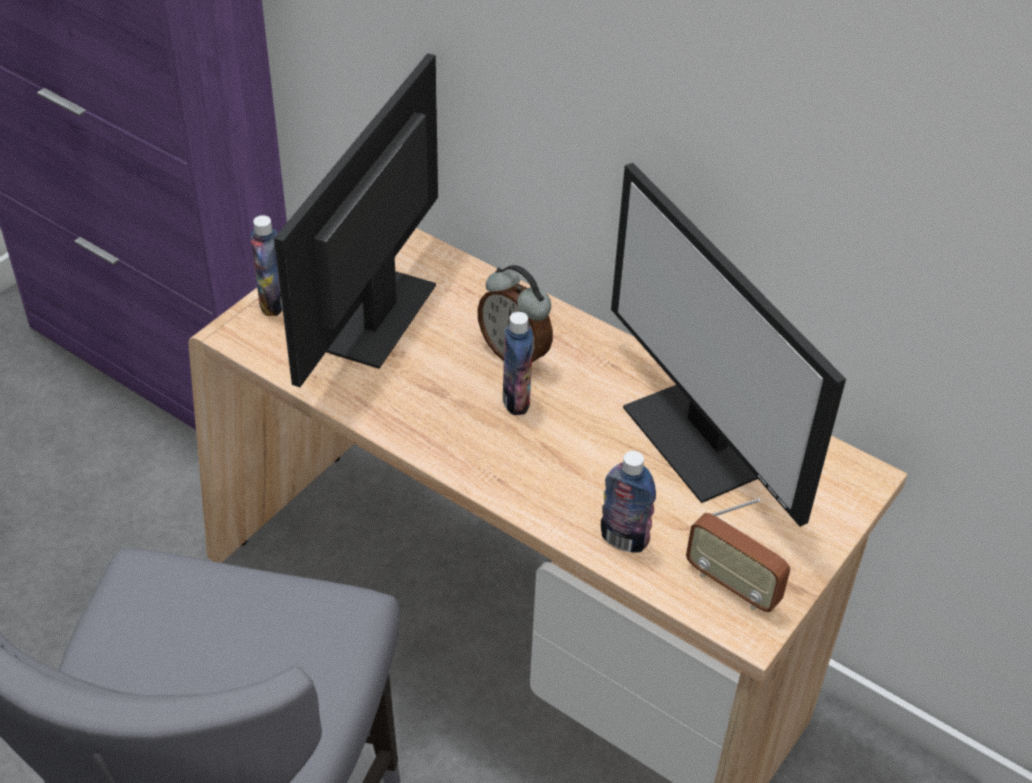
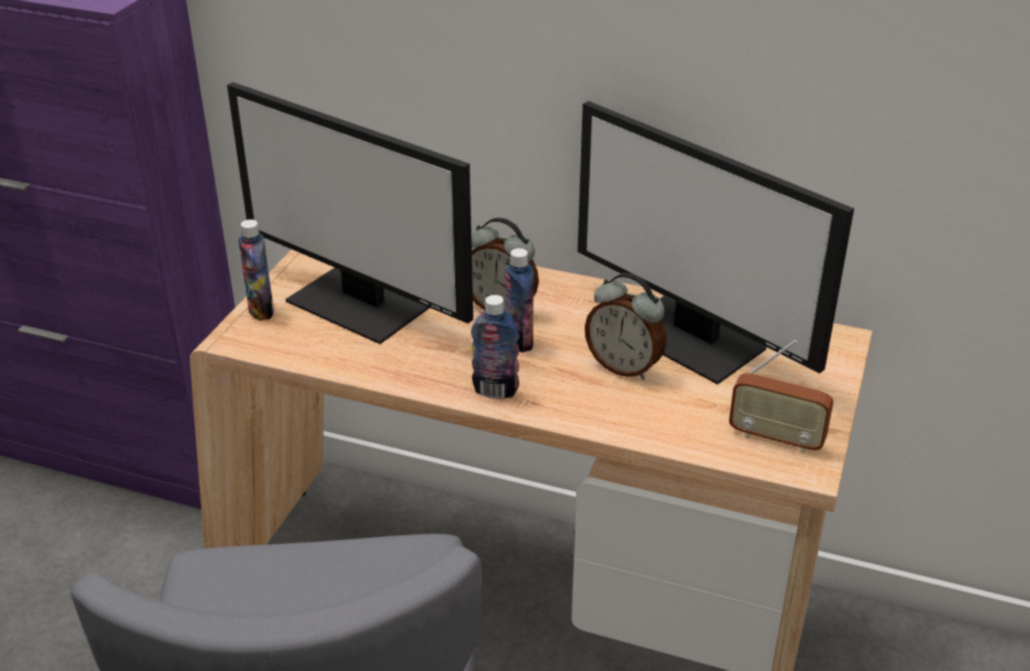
camera: 15 degrees left, 10 degrees down
(374, 317) = (360, 304): monitor -> monitor turned 60 degrees counterclockwise
(612, 458) = (624, 367): none -> alarm clock
(624, 539) = (666, 424): bottle -> bottle (495, 391)

